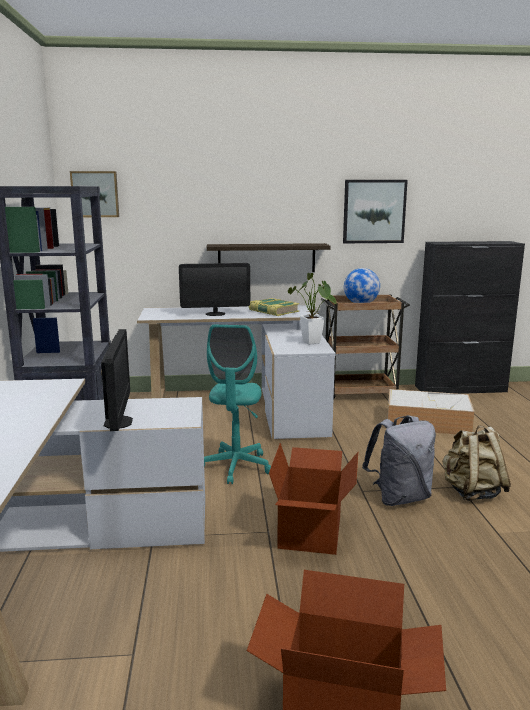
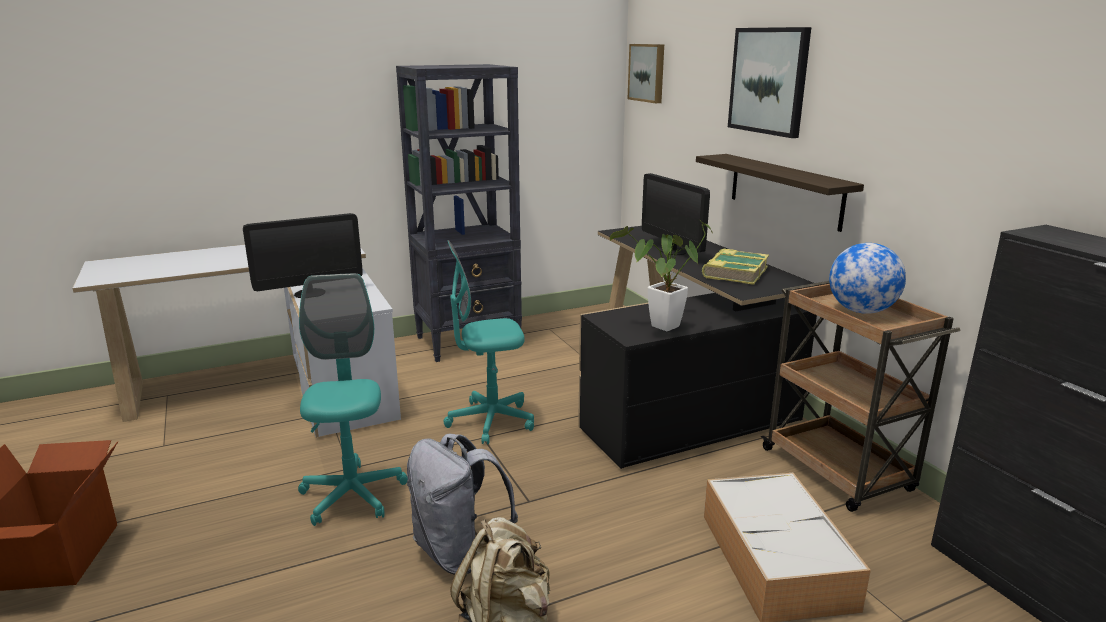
camera: 70 degrees right, 5 degrees up
(248, 406) = (678, 393): white desk -> black desk
(312, 532) = (352, 495): cardboard box -> turquoise office chair
(374, 211) = (954, 136): picture -> picture (769, 81)

